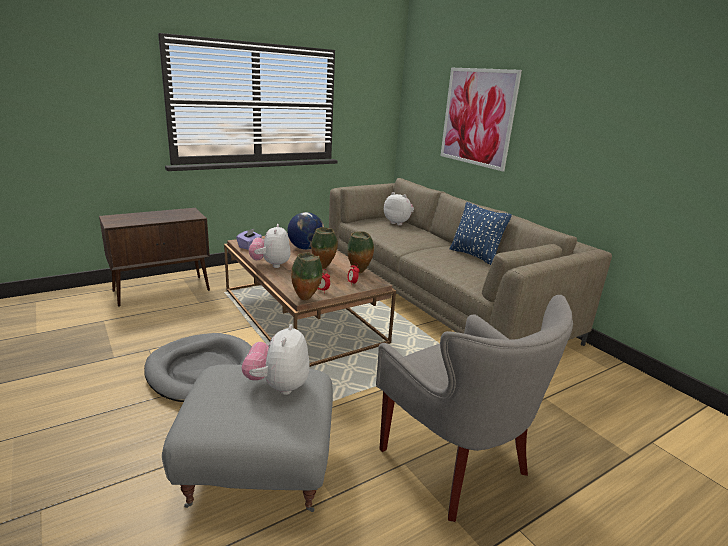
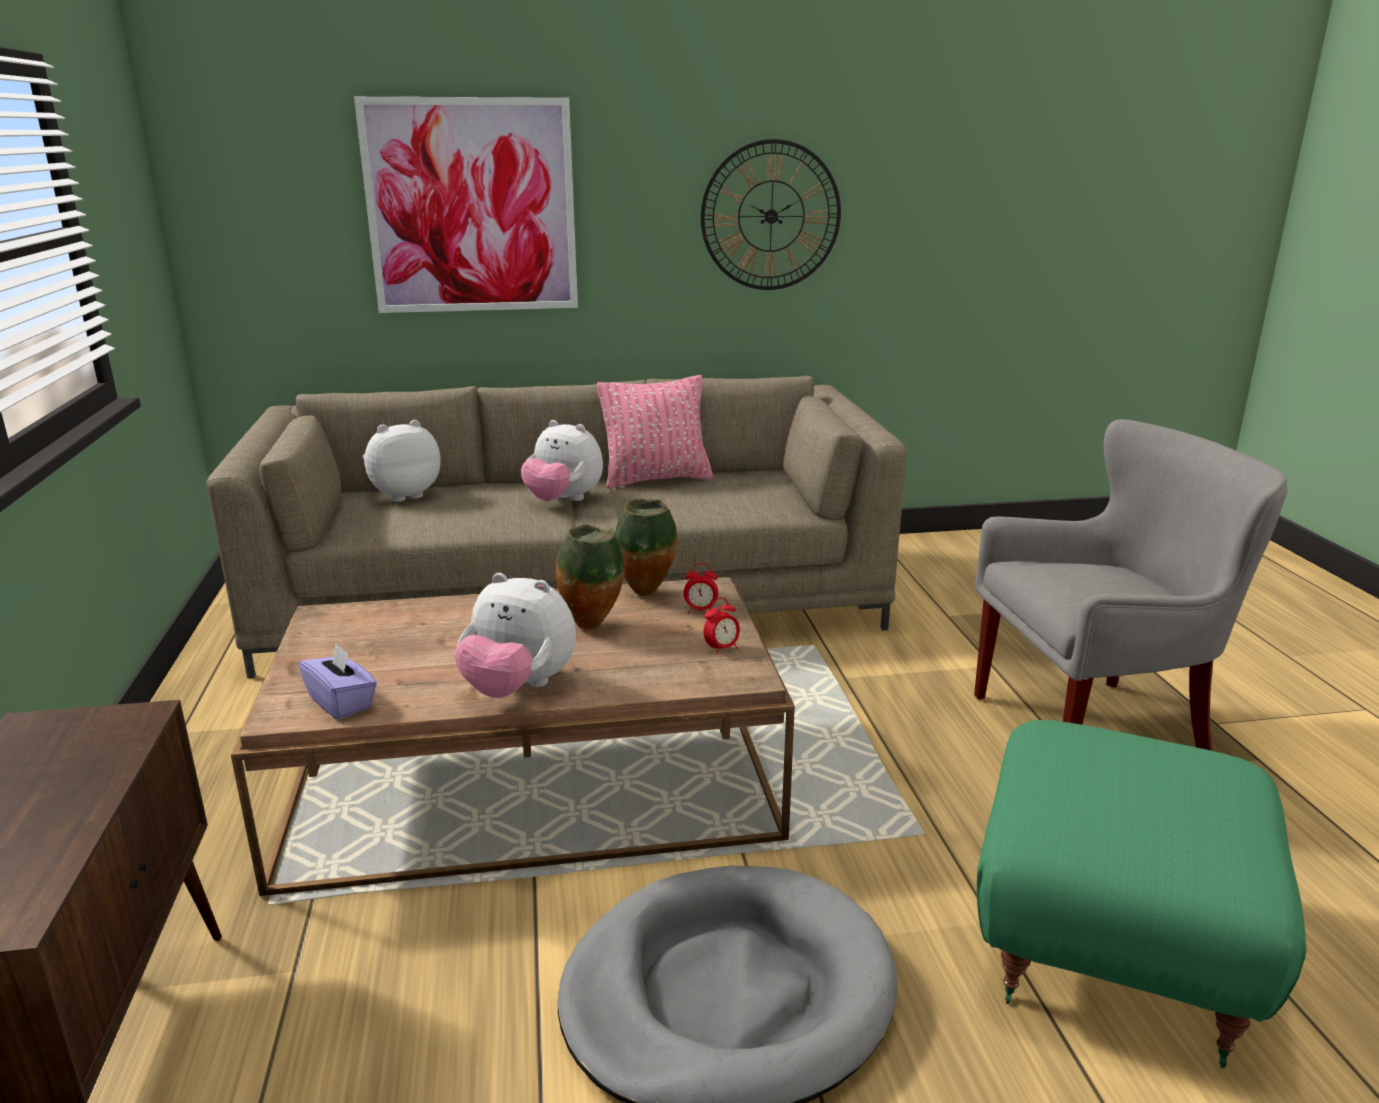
camera: 65 degrees left, 0 degrees up
(259, 470) = (1113, 945): grey ottoman -> green ottoman
(278, 386) = (1109, 764): plush toy -> plush toy (563, 500)
(305, 248) = (439, 626): globe -> none
(306, 299) = (757, 673): vase -> none
(475, 256) = (656, 479): blue pillow -> pink pillow
(603, 143) = (771, 216): none -> wall clock

